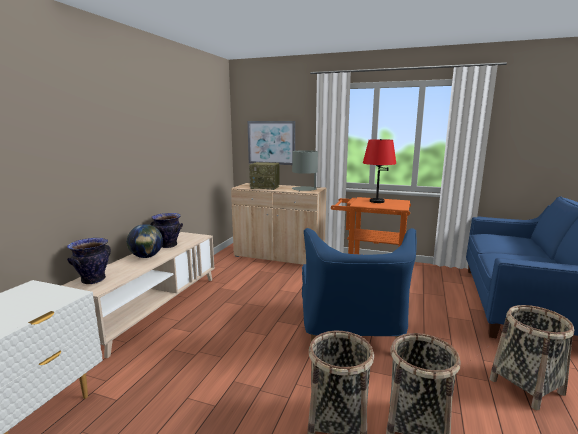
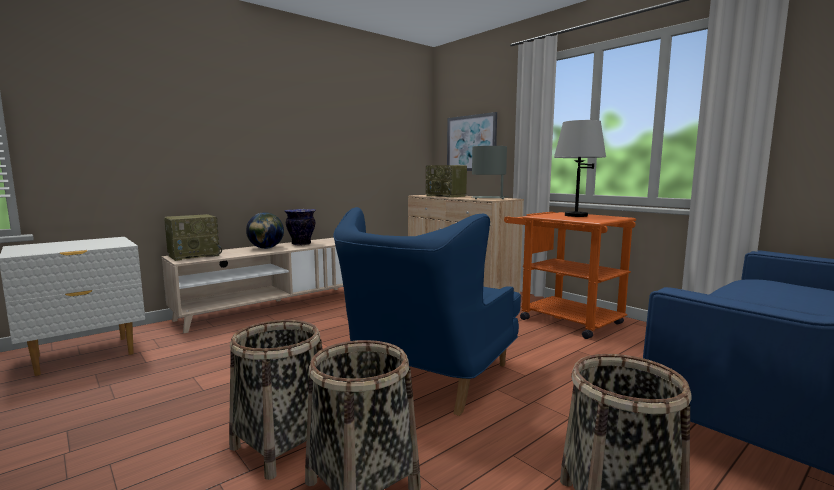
camera: 30 degrees right, 5 degrees down
(93, 280) = (194, 255): vase -> radio
(376, 201) = (575, 215): red table lamp -> grey table lamp

